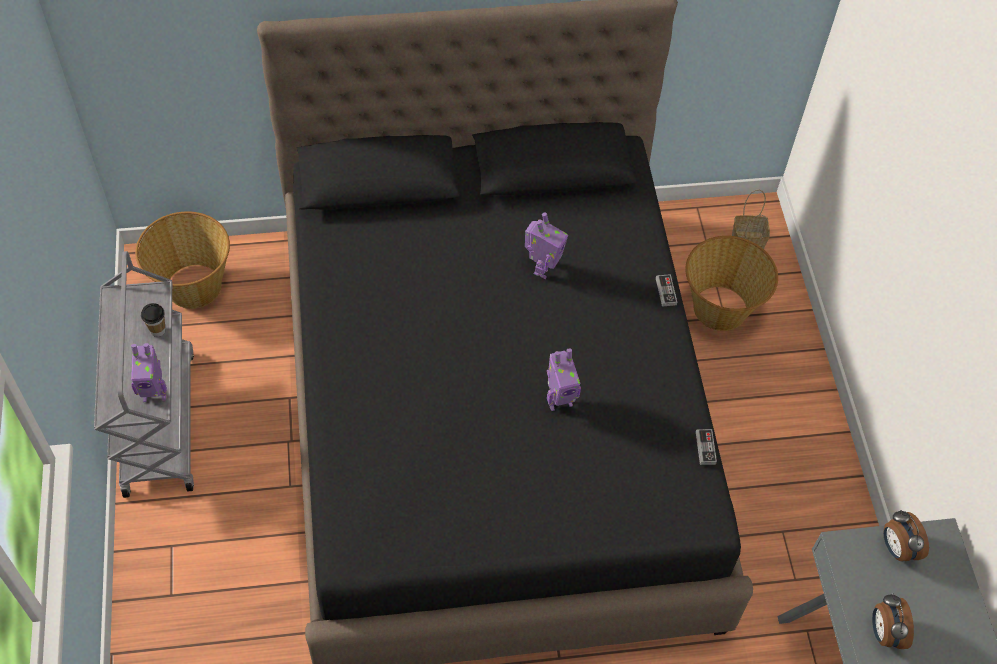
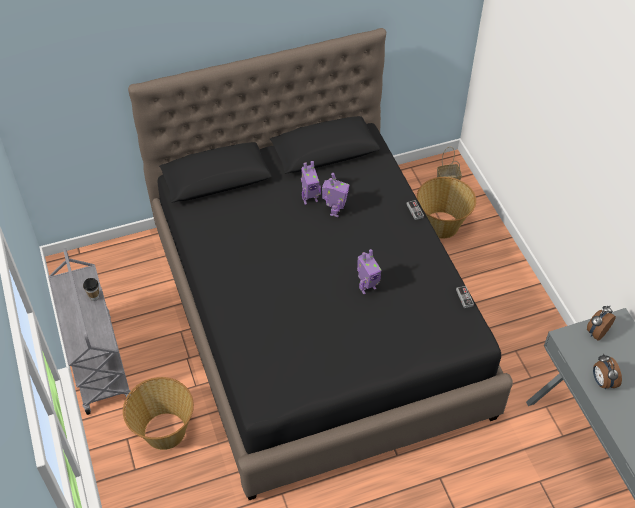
camera: 10 degrees left, 5 degrees down
(154, 394) = (103, 335): toy robot -> toy robot (309, 199)
(193, 286) = (98, 274): basket -> basket (164, 431)
(897, 548) = (596, 332): alarm clock -> alarm clock turned 75 degrees clockwise

